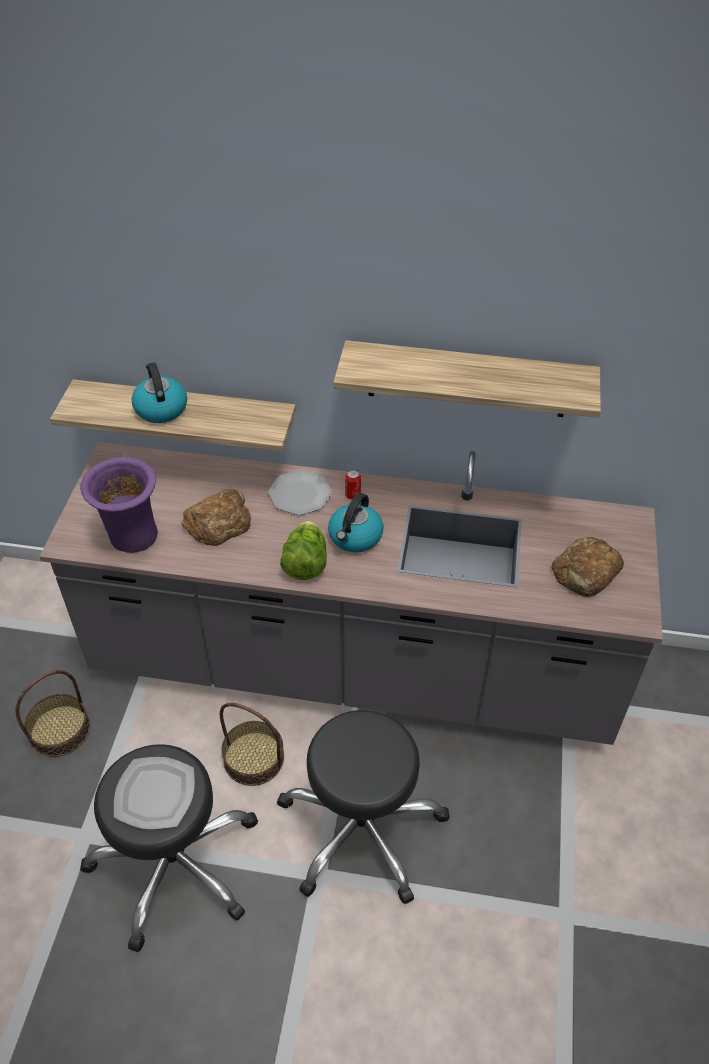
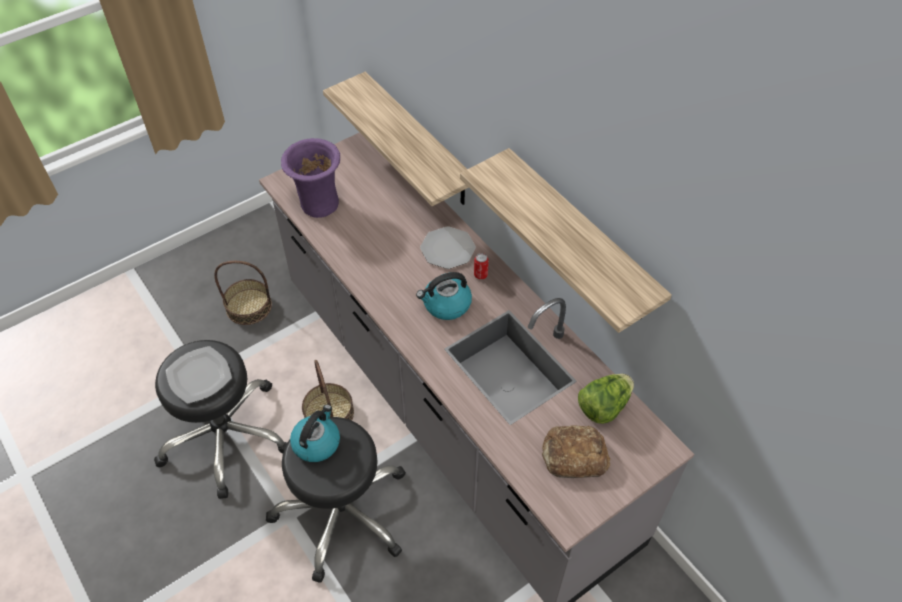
camera: 45 degrees right, 5 degrees up
(160, 408) = (390, 125): kettle -> kettle (316, 442)
(218, 522) = (376, 231): bread -> none
(305, 563) = (394, 298): lettuce -> lettuce (603, 406)

